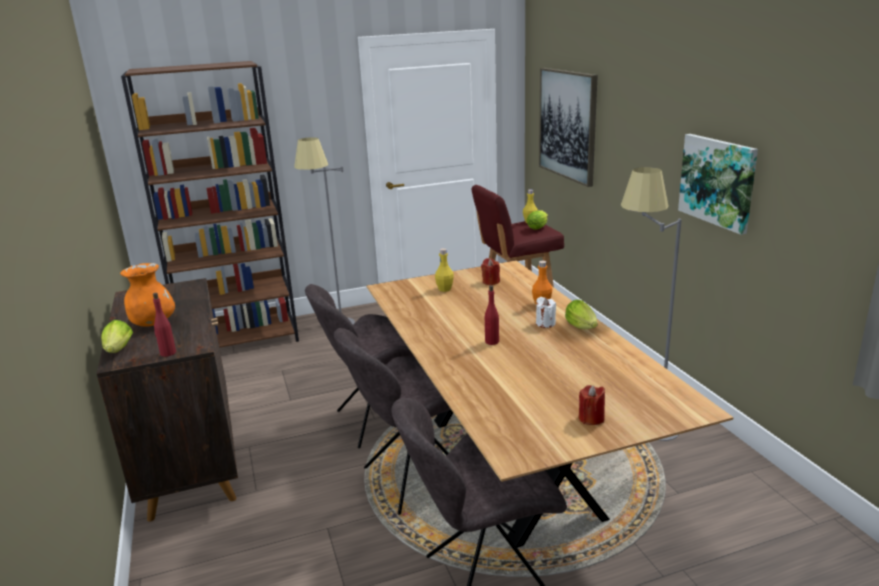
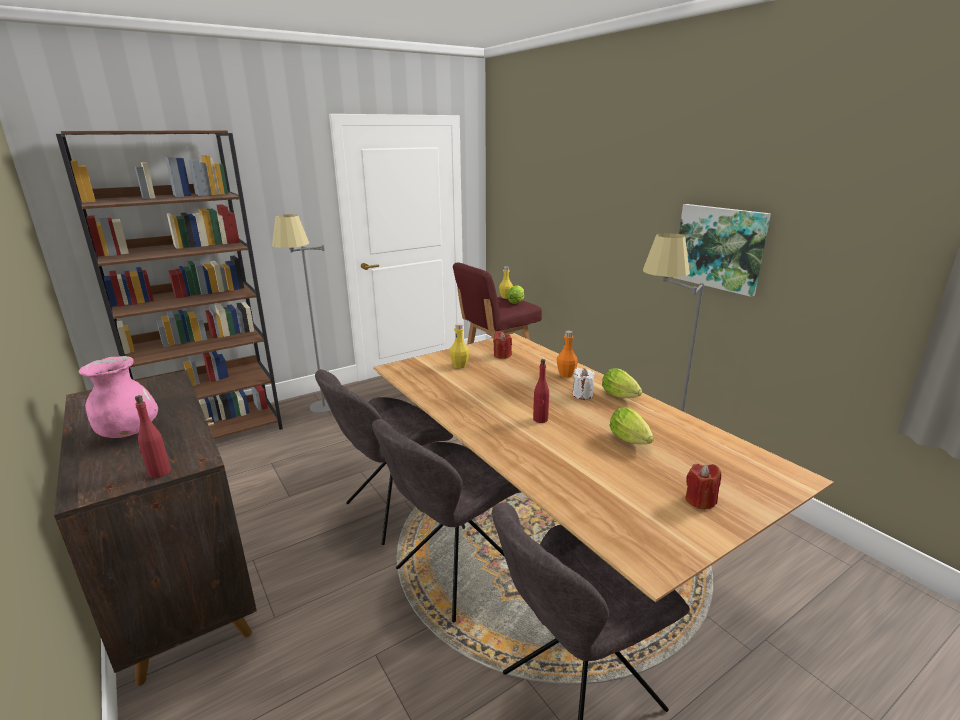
camera: 15 degrees left, 0 degrees up
(118, 351) = (84, 477): lettuce -> lettuce (631, 441)
(153, 323) = (128, 432): orange vase -> pink vase
(567, 124) = (537, 205): picture -> none

